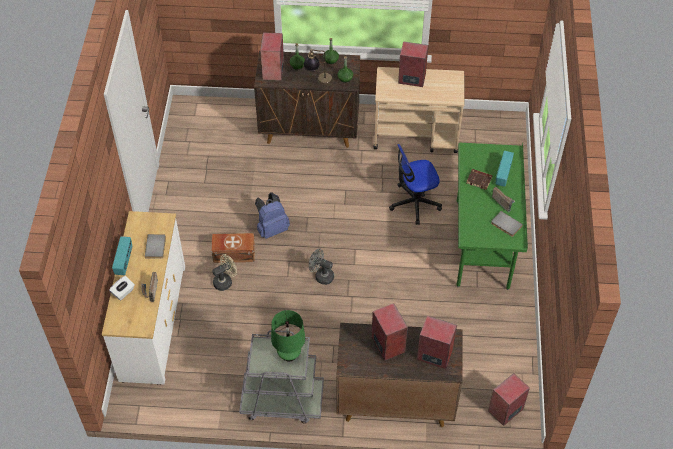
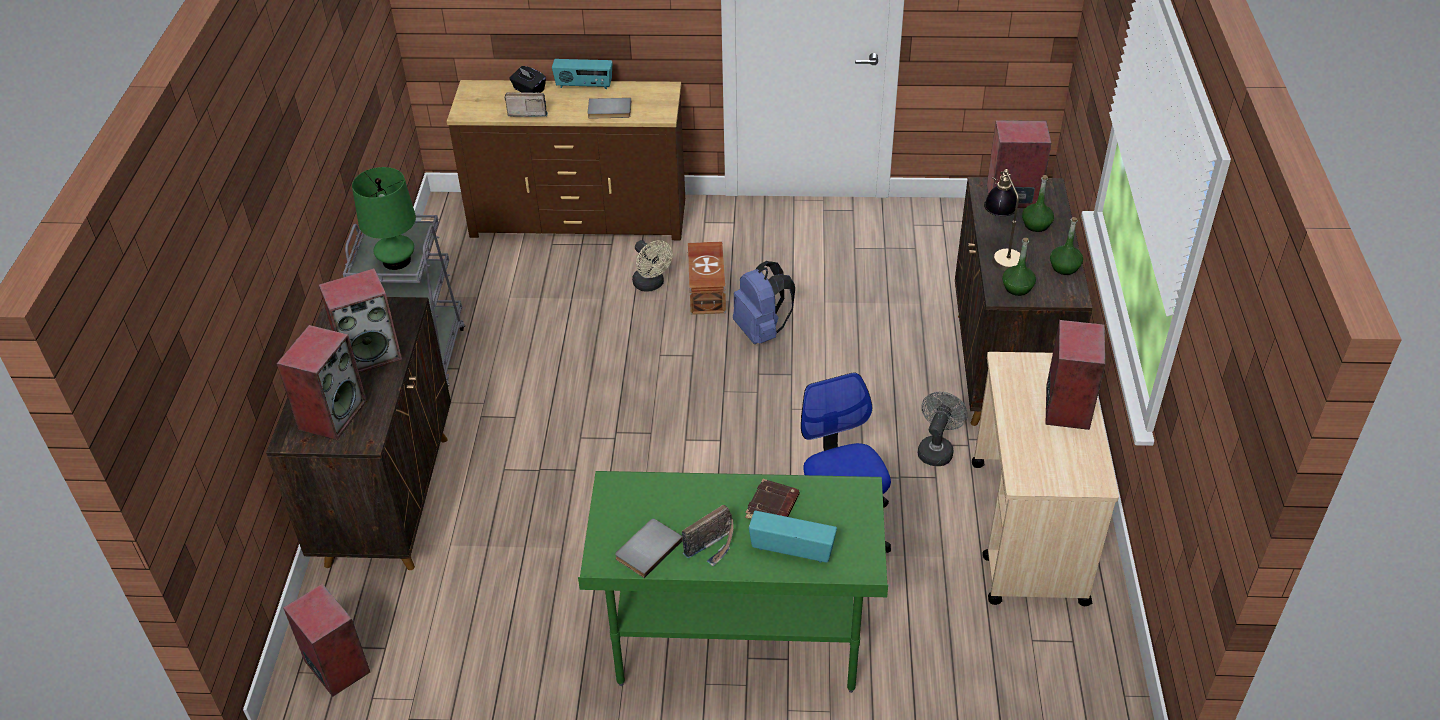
camera: 90 degrees right, 10 degrees down
(123, 292) = (529, 90): white tissue box -> black tissue box
(152, 322) = (579, 218): white dresser -> brown dresser
(321, 276) = (660, 397): grey fan -> grey fan (936, 449)

